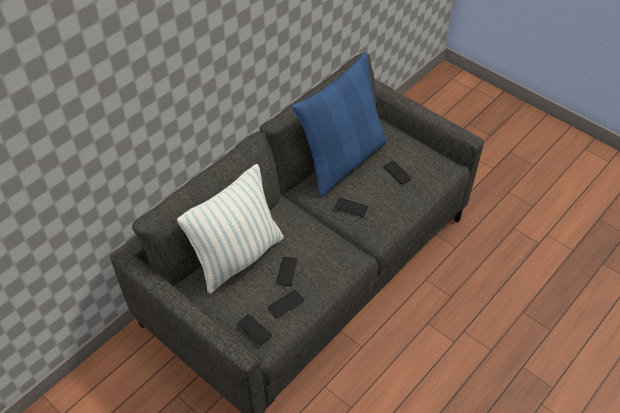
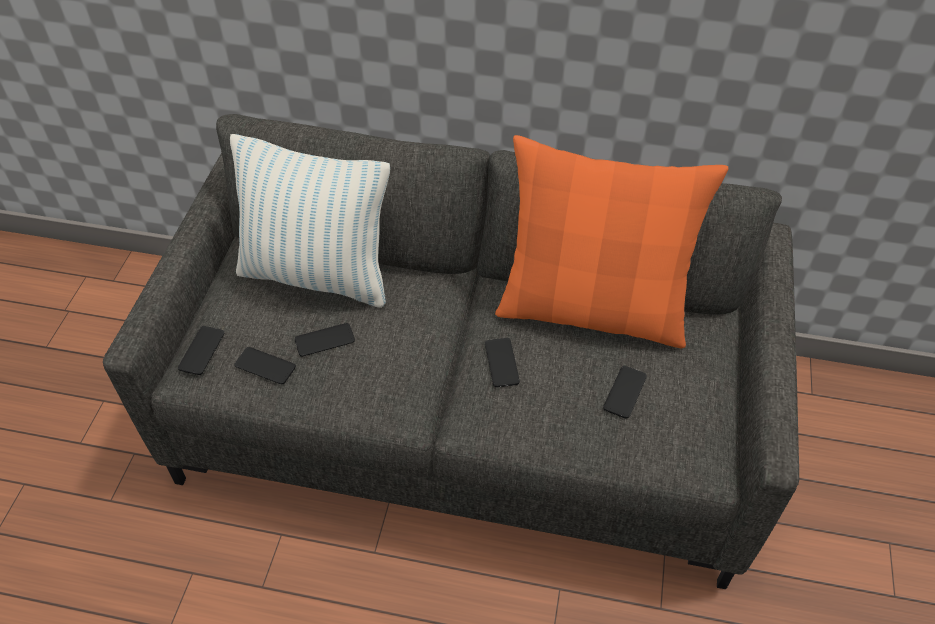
camera: 60 degrees right, 0 degrees up
(343, 160) = (592, 310): blue pillow -> orange pillow

